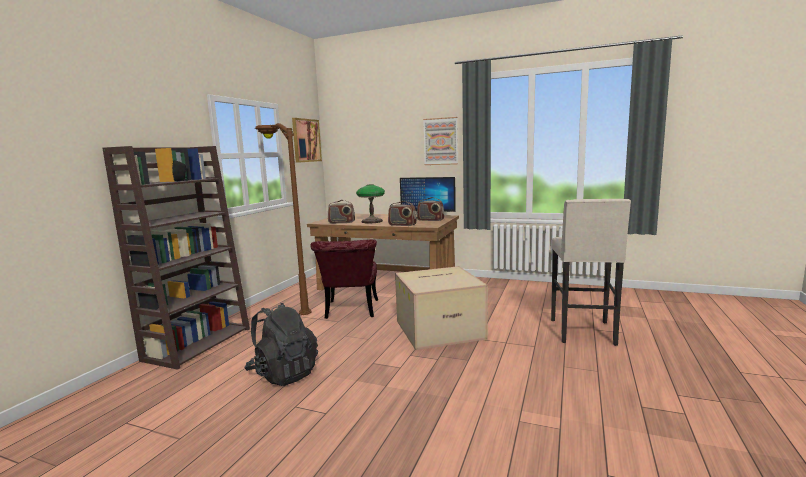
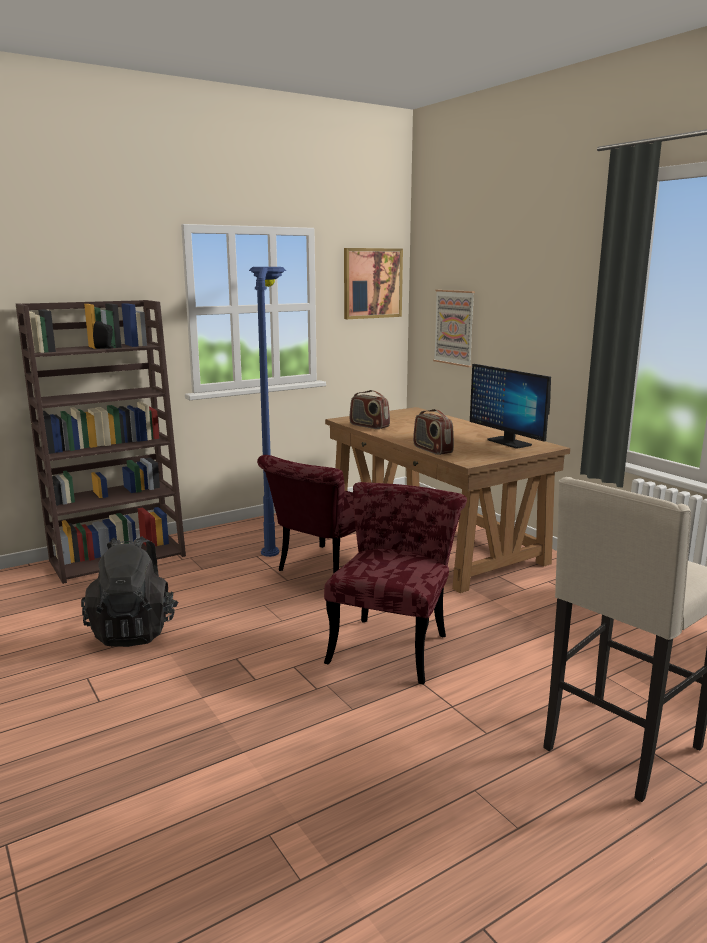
camera: 35 degrees right, 5 degrees up
(289, 303) = (274, 532): brown floor lamp -> blue floor lamp
(372, 221) = (410, 433): table lamp -> none
(430, 220) = (497, 449): radio -> none
(440, 141) = (568, 302): picture -> picture (454, 327)
(440, 329) = (393, 642): cardboard box -> red chair

